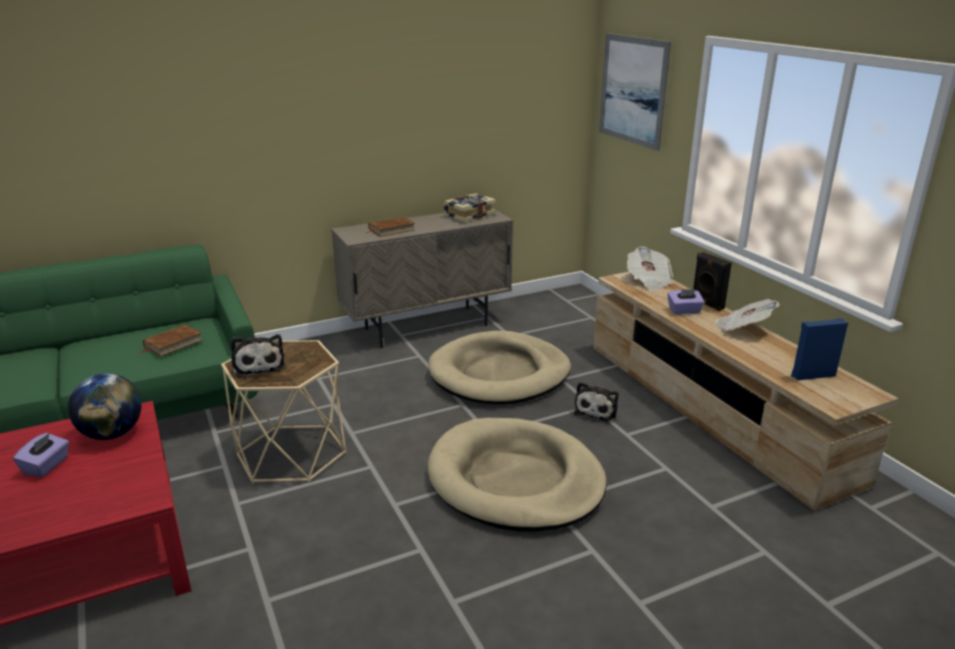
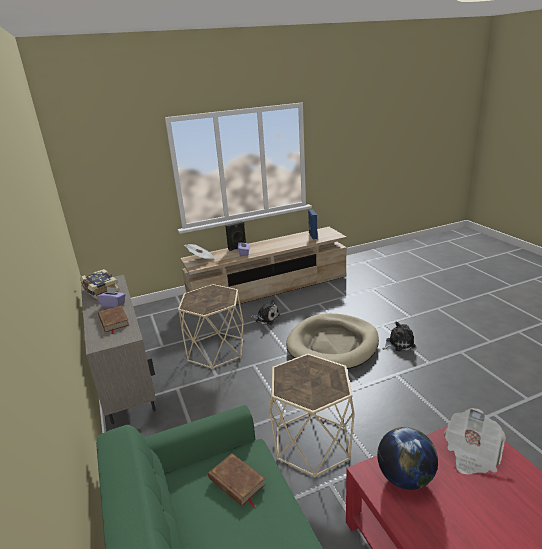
camera: 85 degrees left, 0 degrees up
(46, 466) = (463, 508): purple tissue box -> purple tissue box (113, 304)
(258, 365) = (316, 389): plush toy -> plush toy (398, 343)
(499, 373) = (216, 350): beige dog bed -> beige side table
(633, 90) = (106, 166): picture -> none
(742, 328) = (267, 243): newspaper -> newspaper (471, 453)

